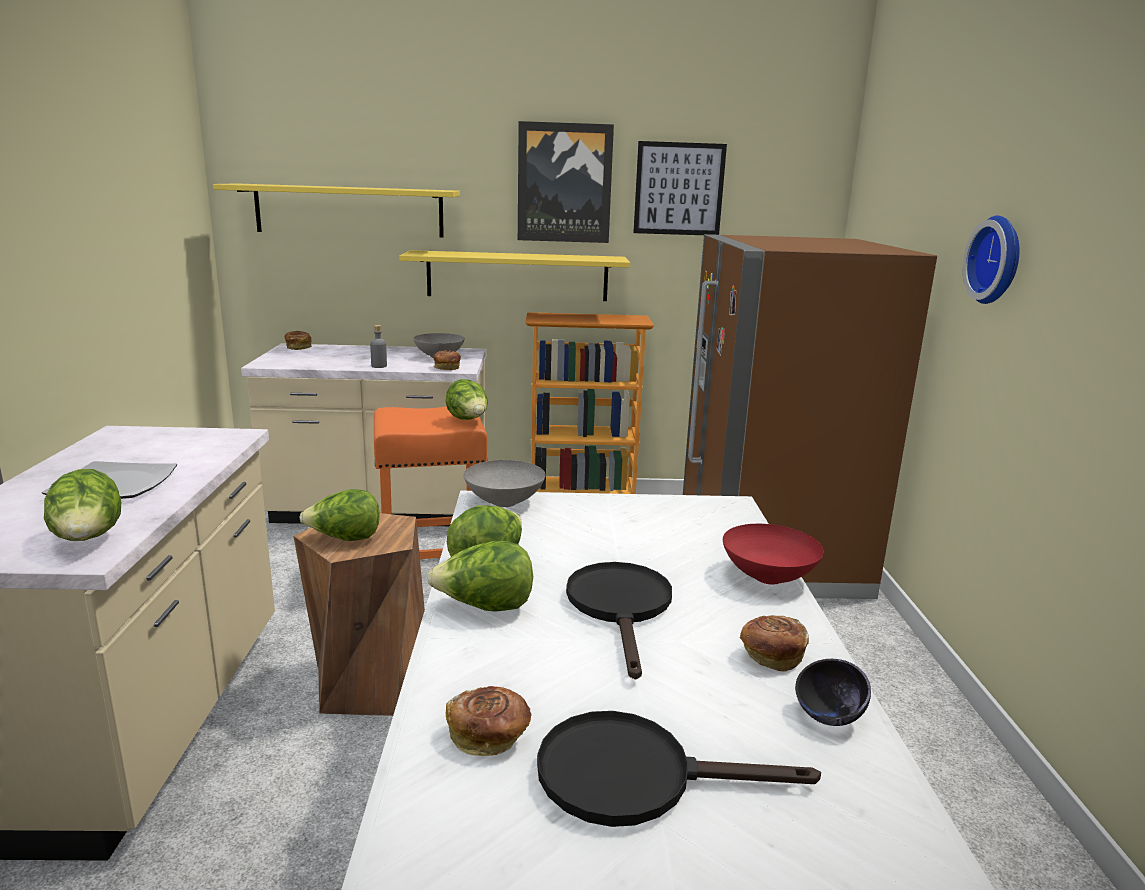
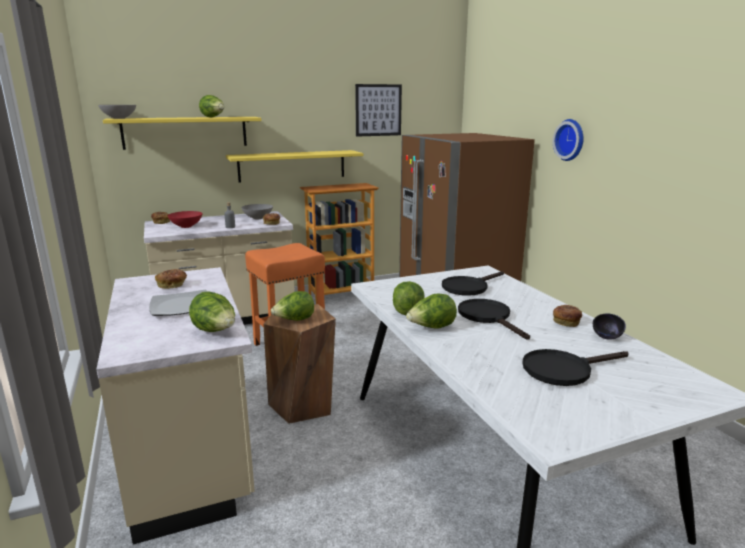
camera: 20 degrees left, 0 degrees up
(468, 420) = (309, 250): lettuce -> lettuce (213, 117)
(489, 737) = (495, 370): bread -> bread (172, 285)
(505, 503) = (381, 285): grey bowl -> grey bowl (119, 118)
(564, 183) = (316, 109): picture -> none
(658, 535) = (468, 287): none -> black frying pan
(766, 577) = (531, 295): red bowl -> red bowl (185, 226)

